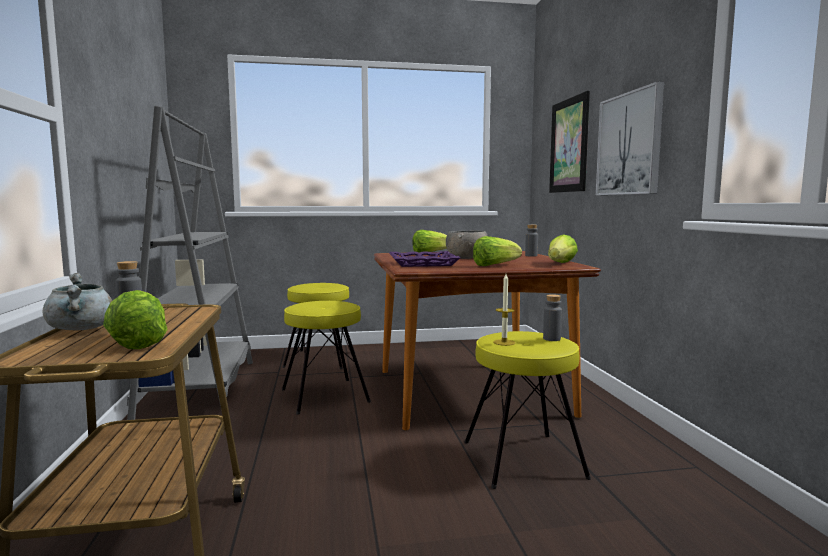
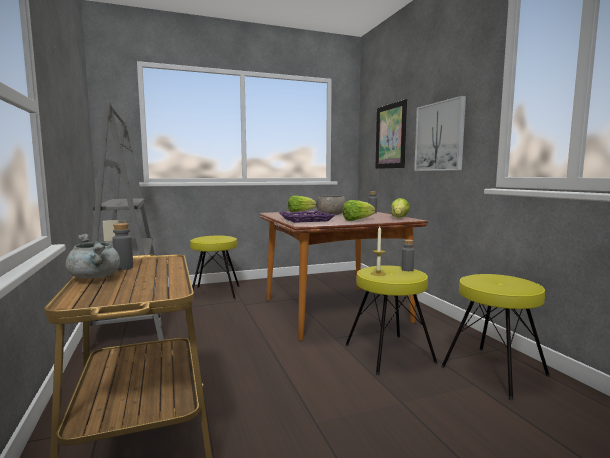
camera: 10 degrees left, 0 degrees up
(139, 342) = (153, 285): lettuce -> none
(324, 395) = (230, 319): yellow stool -> yellow stool (493, 371)

